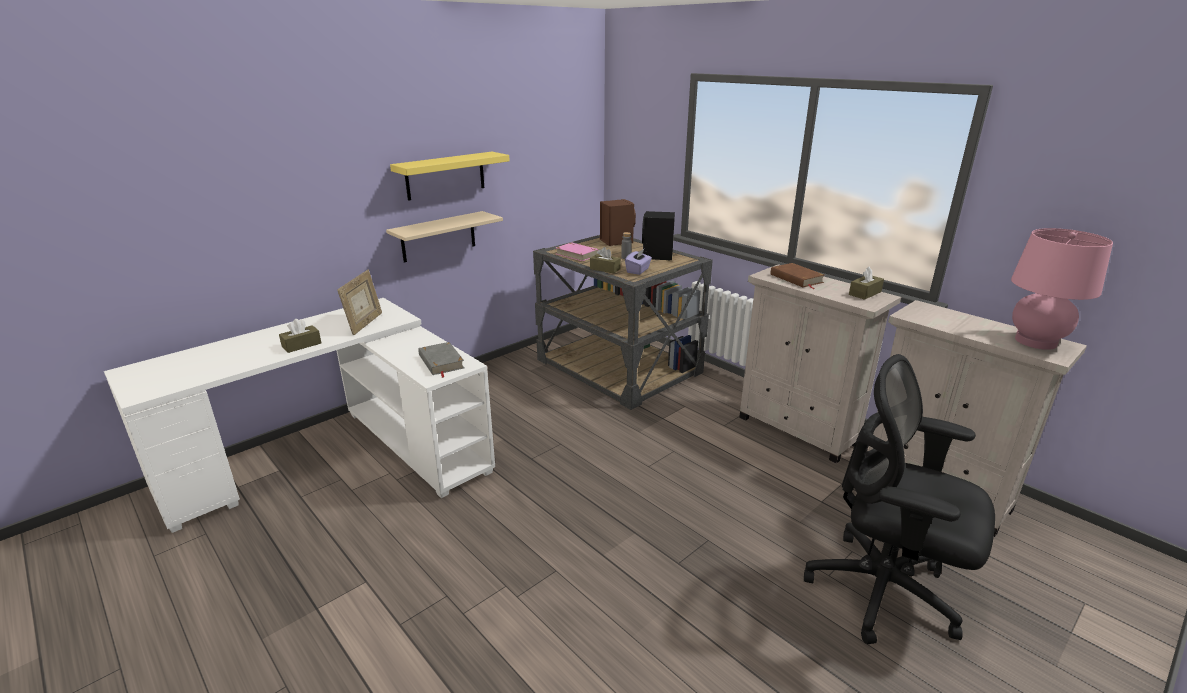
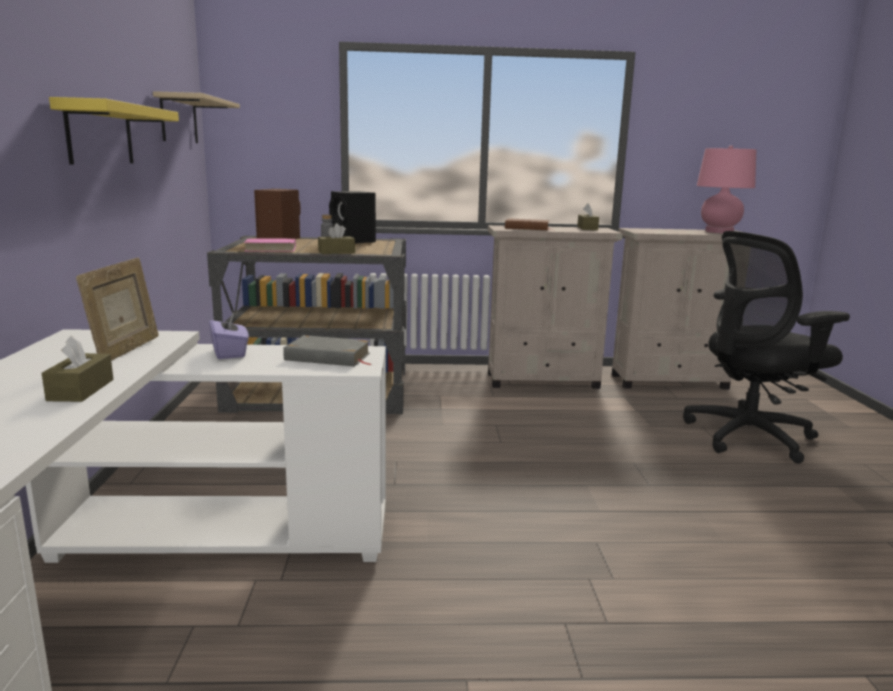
camera: 50 degrees left, 10 degrees down
(365, 324) = (125, 351): picture frame -> picture frame turned 45 degrees clockwise
(438, 236) = (100, 231): beige shelf -> beige shelf (179, 120)
(638, 270) = (369, 250): purple tissue box -> purple tissue box (230, 353)

